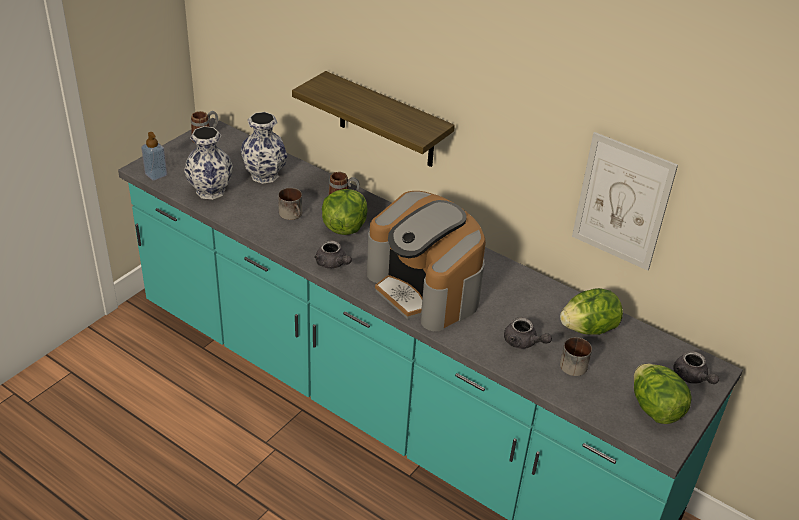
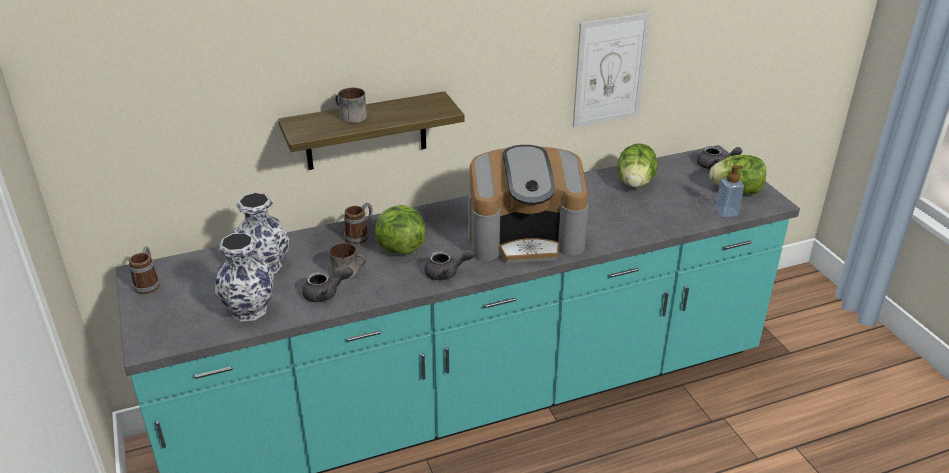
camera: 55 degrees left, 5 degrees down
(156, 175) = (172, 339): soap dispenser -> soap dispenser (726, 212)
(523, 343) = (629, 216): grey teapot -> grey teapot (326, 294)
(571, 363) = (667, 205): mug -> mug (349, 116)

